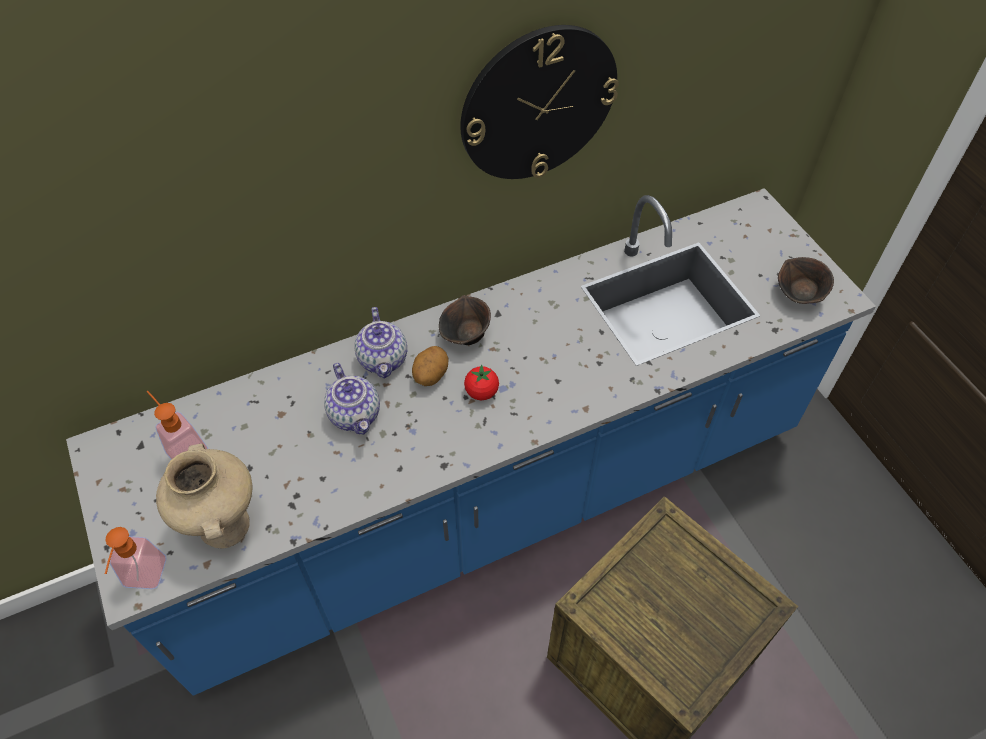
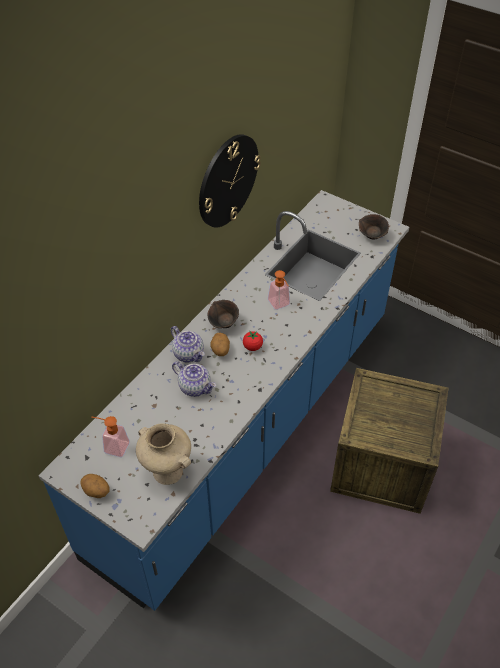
camera: 30 degrees left, 5 degrees down
(114, 503) = (96, 491): none -> potato
(143, 580) = (144, 518): soap dispenser -> soap dispenser (280, 305)

